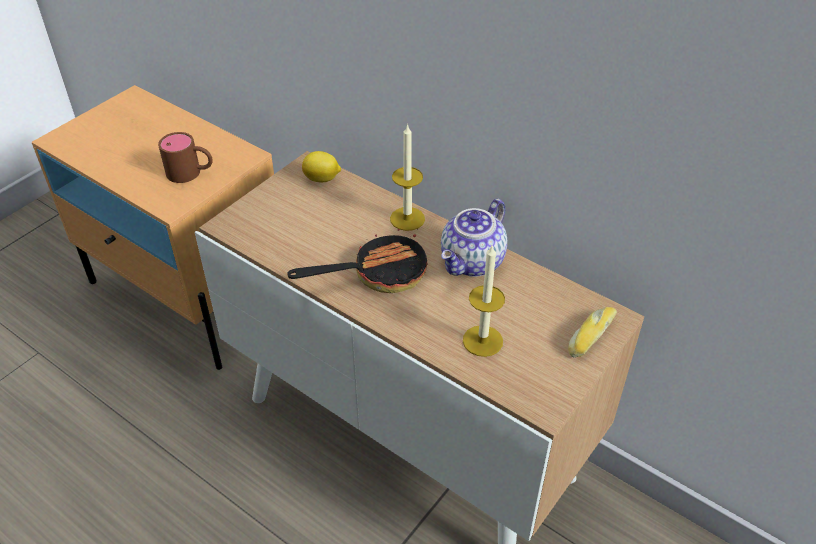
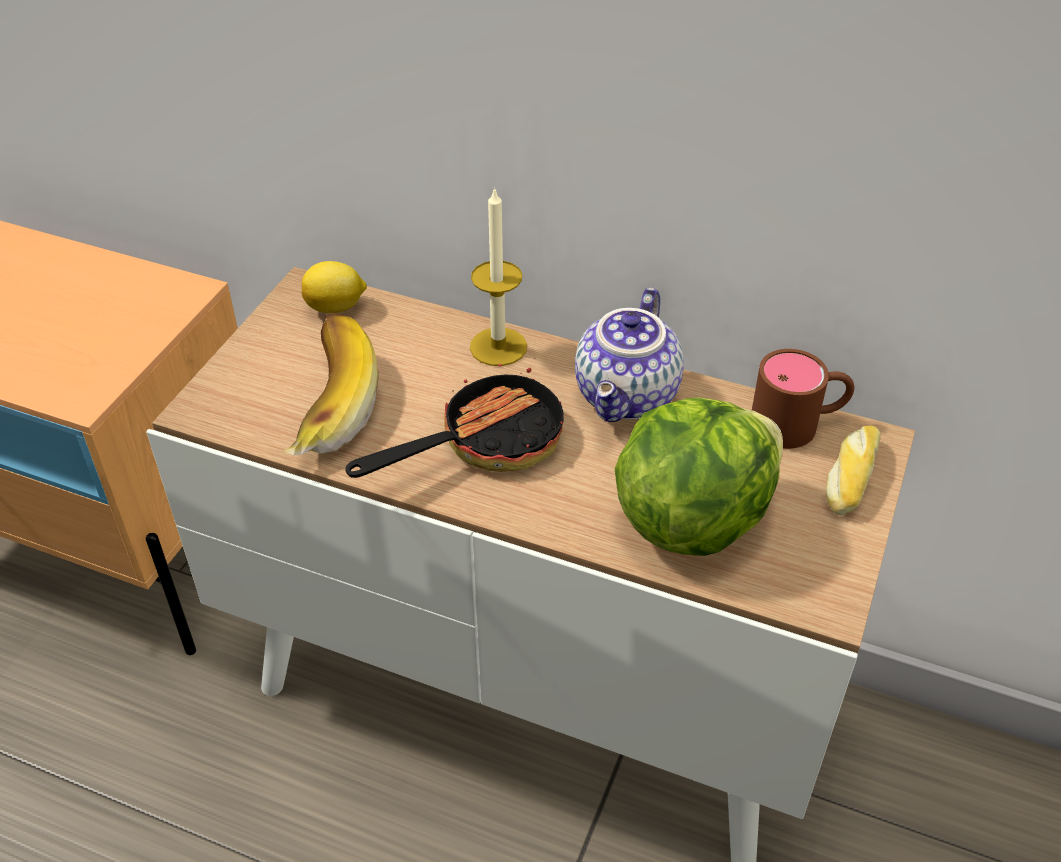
camera: 15 degrees left, 0 degrees up
(191, 173) = (99, 335): brown mug -> brown mug (798, 423)
(294, 235) = (322, 406): none -> banana
(482, 341) = (691, 518): candle -> lettuce

